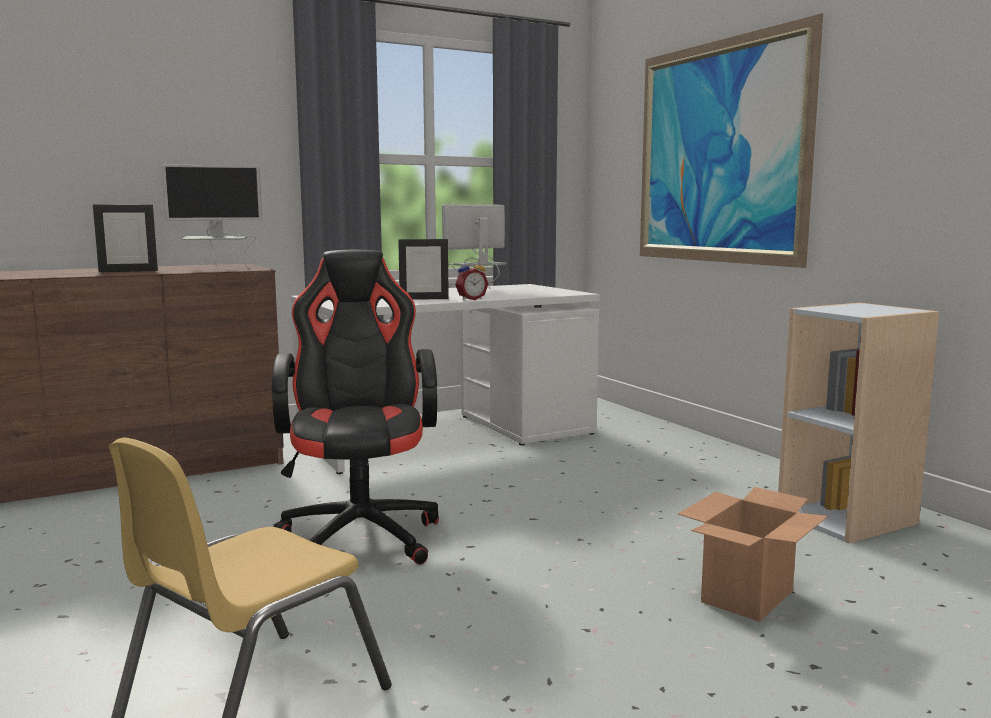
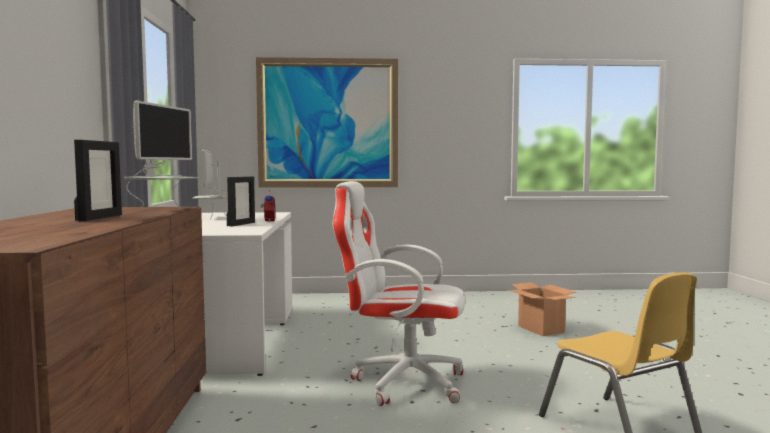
camera: 65 degrees left, 5 degrees down
(361, 535) = (400, 382): black office chair -> white office chair
(848, 518) = (473, 301): bookcase -> none

